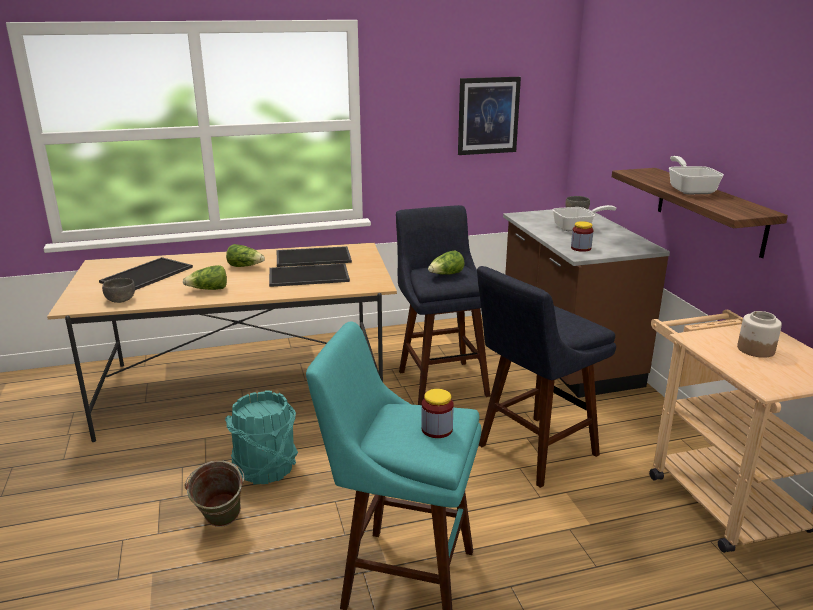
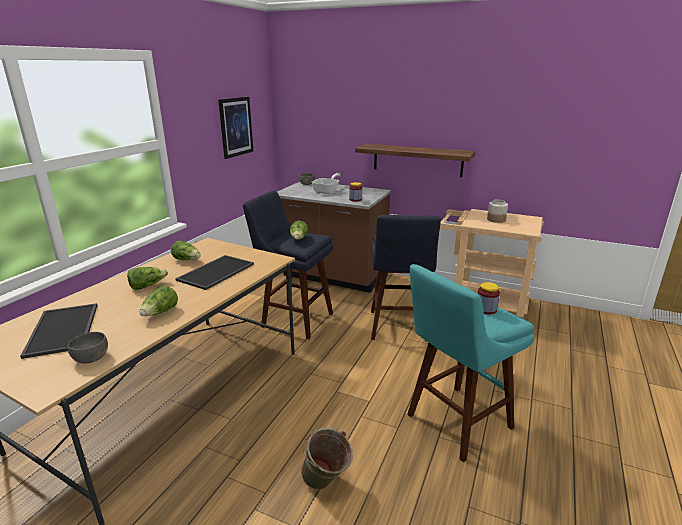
camera: 50 degrees left, 0 degrees up
(266, 468) = (288, 431): turquoise bucket -> none
(314, 257) = (187, 260): tray -> lettuce
(690, 189) = (414, 149): frying pan -> none

